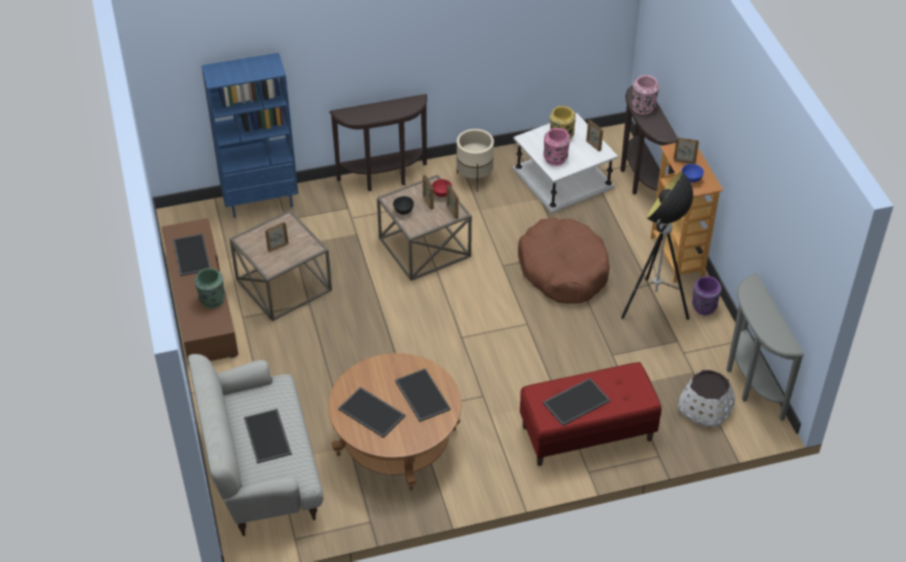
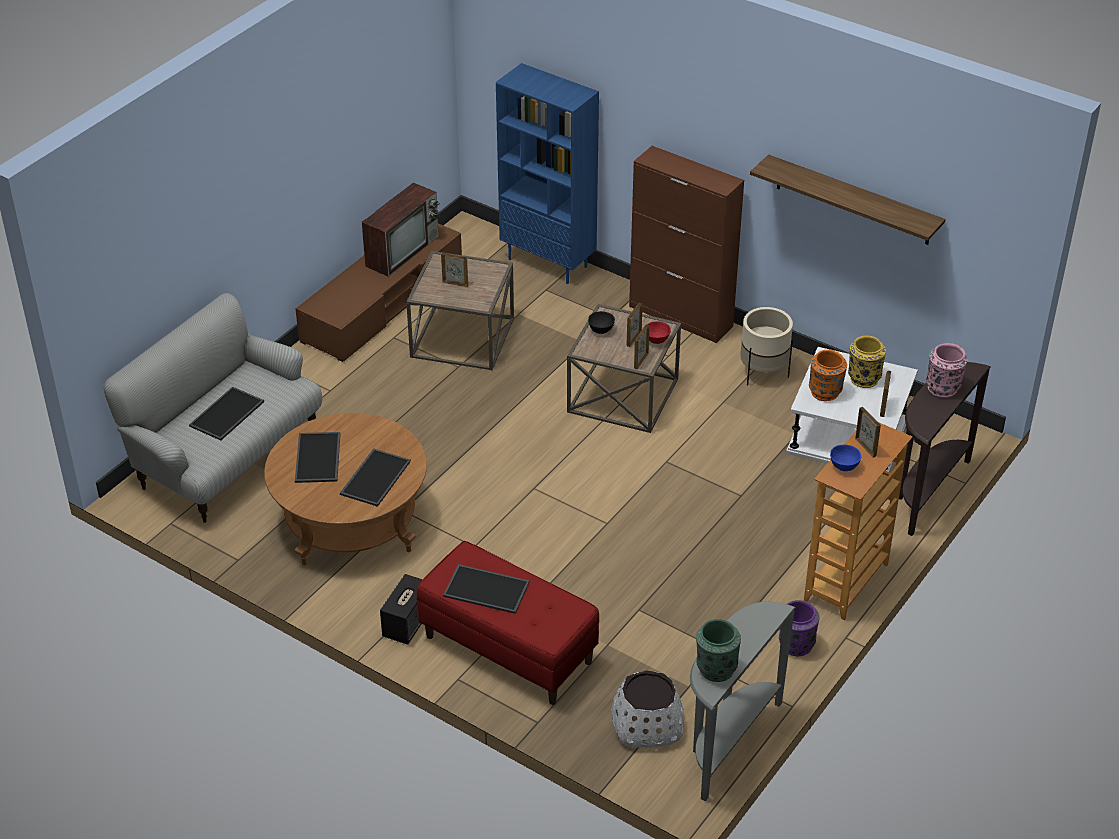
camera: 50 degrees right, 5 degrees down
(190, 255) = (402, 250): tray -> television
(212, 300) = (363, 294): green vase -> green vase (715, 668)
(384, 178) = (681, 316): brown console table -> brown cabinet
(503, 27) = (853, 200): none -> shelf
(517, 468) = (407, 623): none -> speaker
(555, 159) = (825, 392): pink vase -> orange vase
(563, 270) = (715, 507): brown dog bed -> none
(654, 306) = (748, 604): floor lamp -> none

